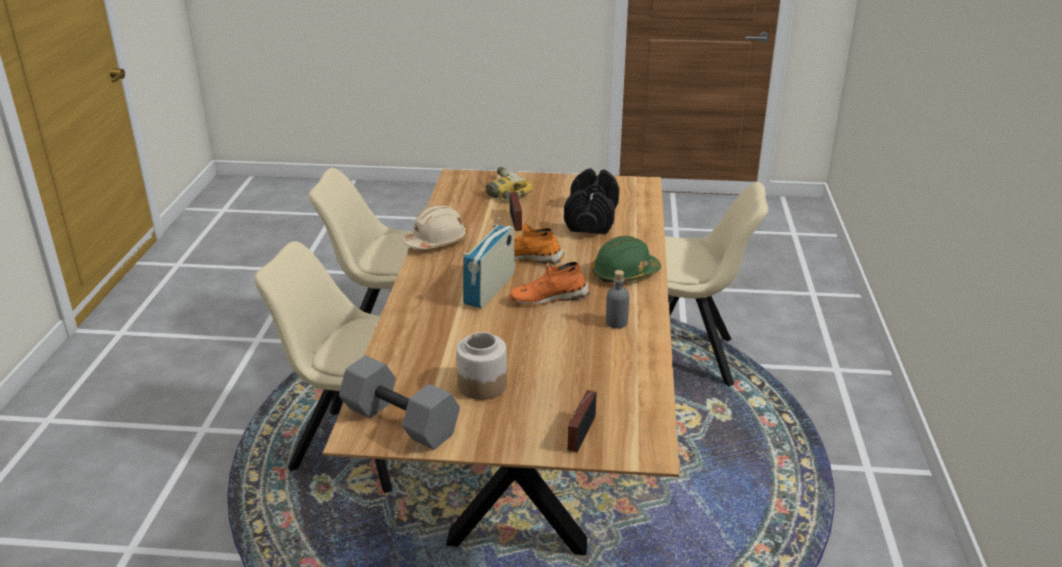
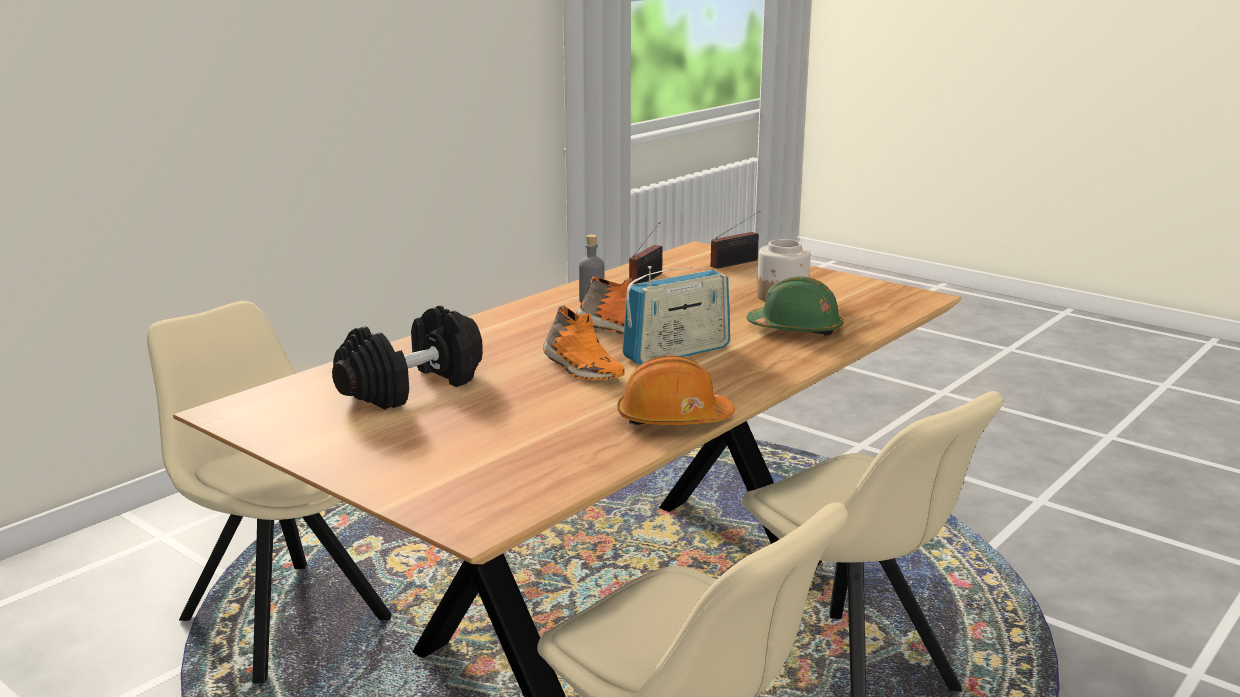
camera: 145 degrees left, 10 degrees down
(398, 422) = (881, 295): grey dumbbell -> none
(436, 241) = (673, 419): beige hard hat -> orange hard hat
(502, 191) = (450, 466): power drill -> none
(515, 222) = (520, 412): radio -> radio (648, 279)
(624, 273) = (503, 328): green hard hat -> green hard hat (796, 329)

